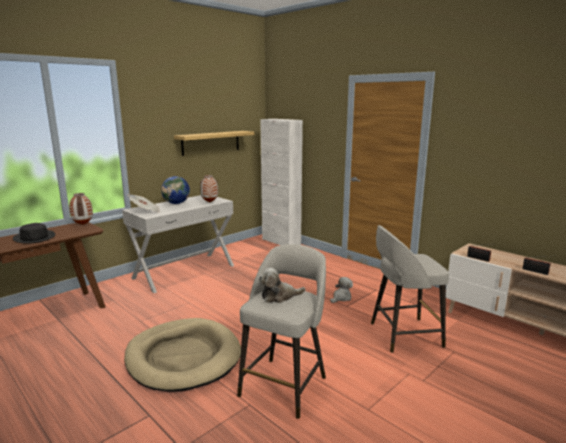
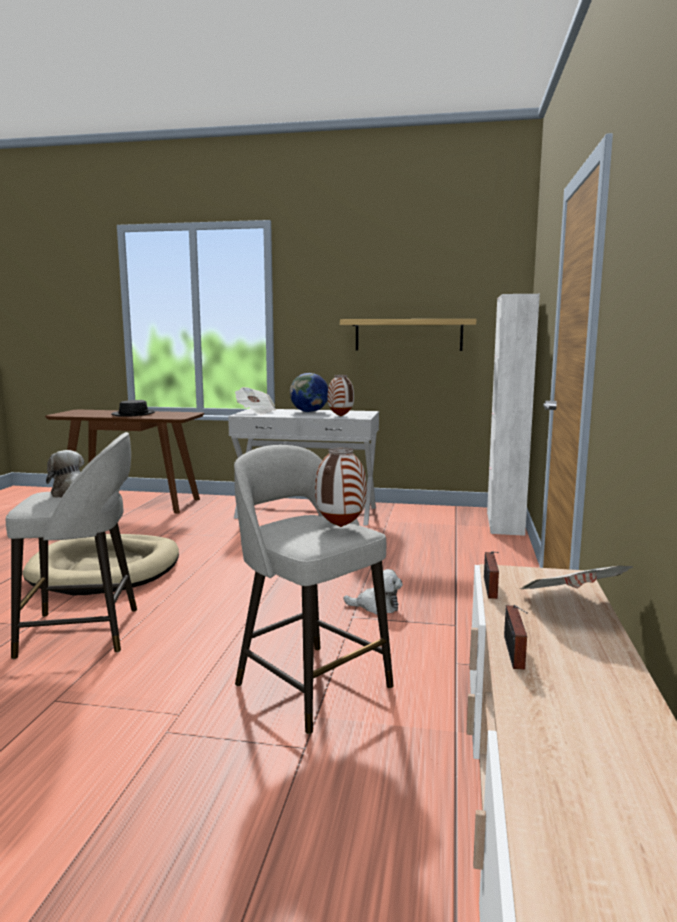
camera: 55 degrees right, 5 degrees down
(83, 225) = (189, 414): vase -> vase (340, 526)
(499, 254) = (571, 605): none -> newspaper

